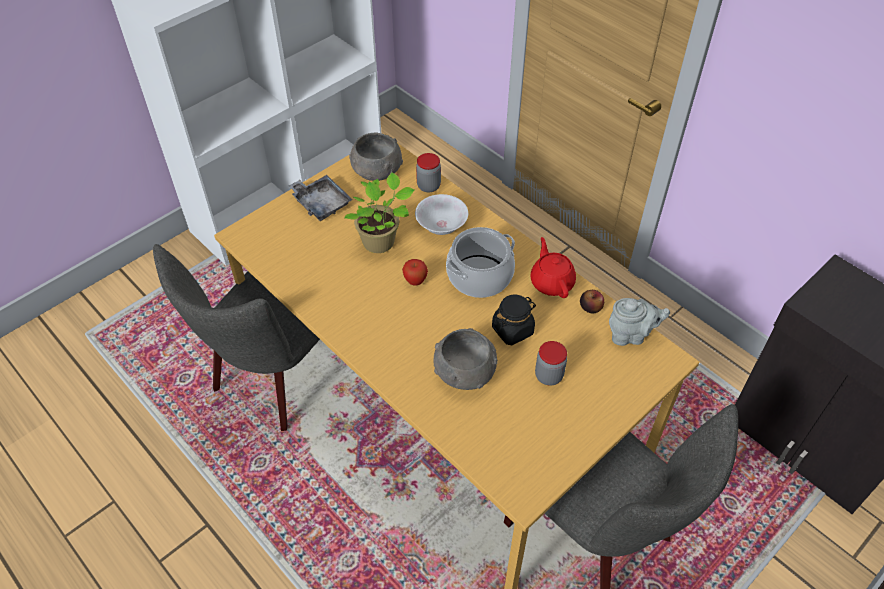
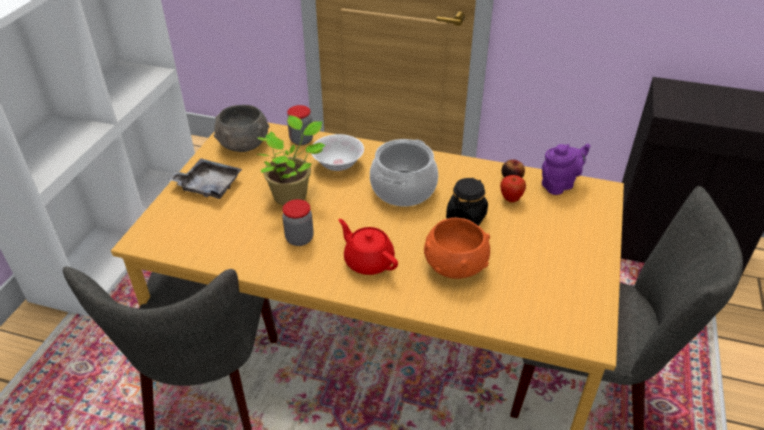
camera: 30 degrees left, 10 degrees down
(415, 281) = (350, 213): apple -> apple (510, 199)
(464, 372) = (454, 265): grey bowl -> orange bowl
(548, 376) = (525, 238): jar -> jar (299, 239)
(551, 282) = (466, 171): red teapot -> red teapot (368, 261)
(630, 335) = (559, 184): grey teapot -> purple teapot

